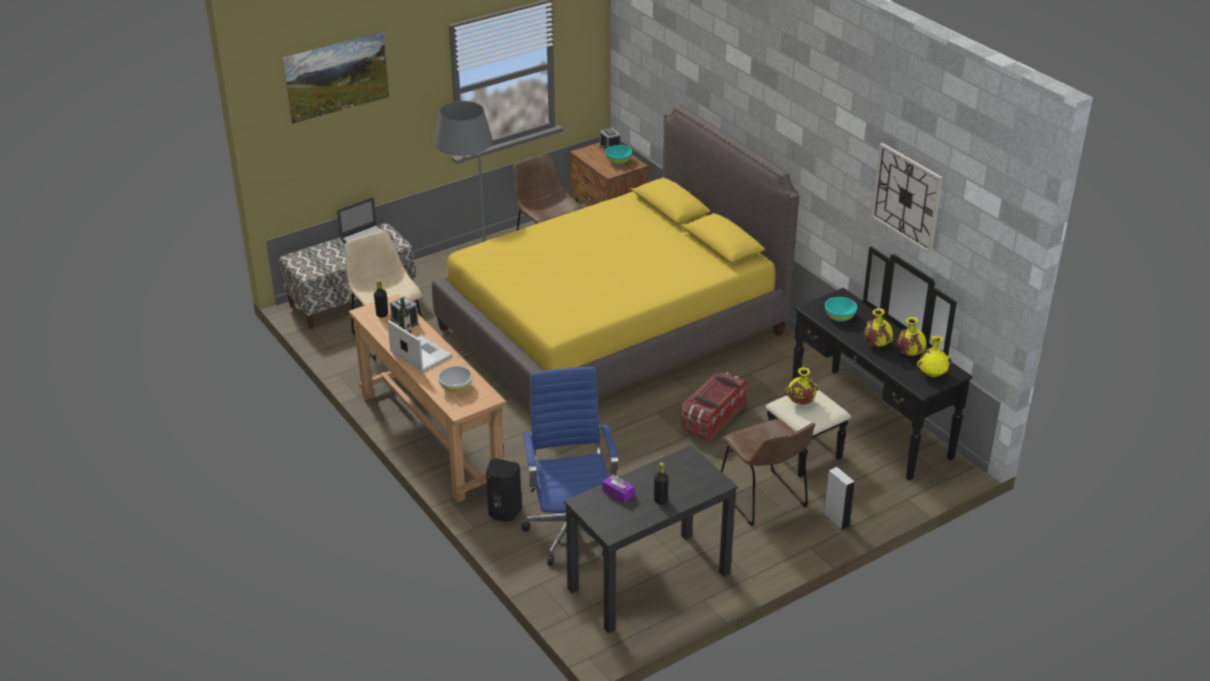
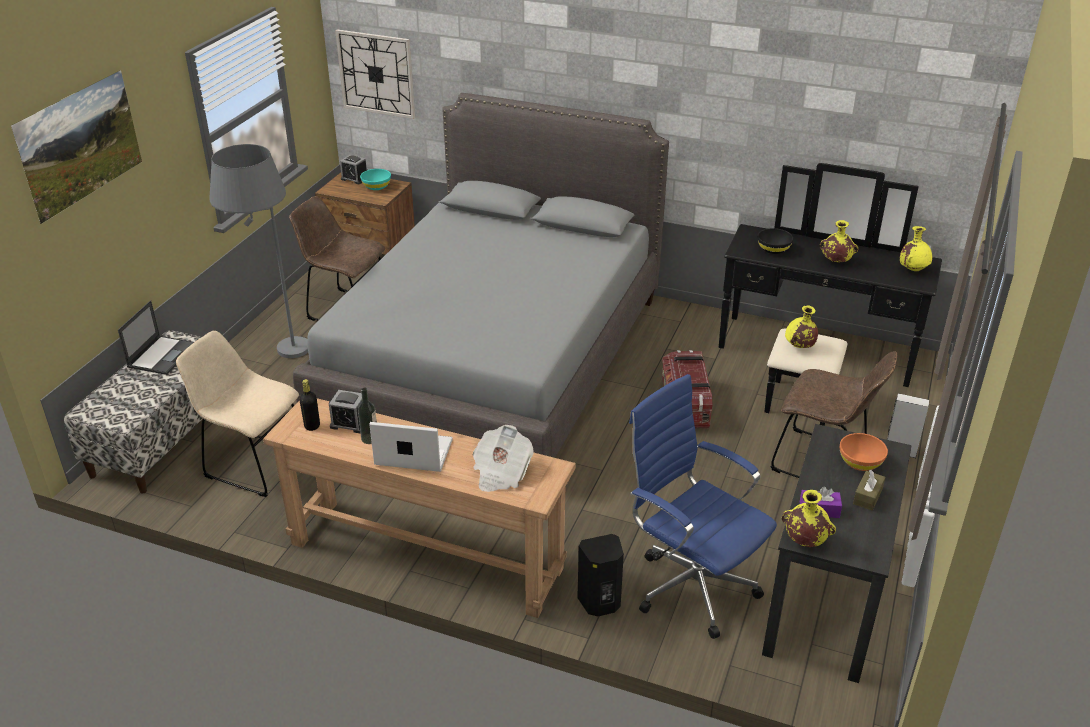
camera: 35 degrees left, 0 degrees up
(456, 387) = (501, 473): white bowl -> newspaper
(612, 331) = (494, 360): yellow bed -> grey bed
(660, 500) = (867, 496): black bottle -> brown tissue box
(686, 480) = (860, 462): none -> orange bowl
(840, 317) = (773, 249): turquoise bowl -> black bowl
(907, 197) = (830, 95): wall clock -> wall clock (376, 73)
(909, 353) = (871, 259): yellow vase -> yellow vase (804, 540)

